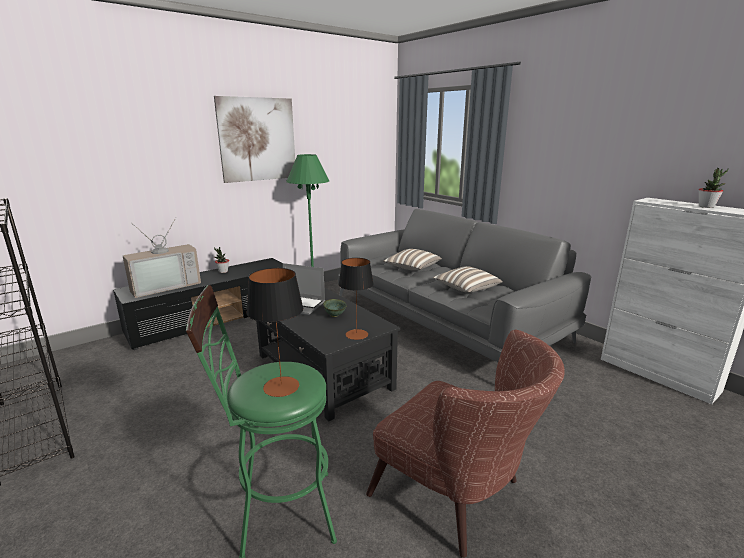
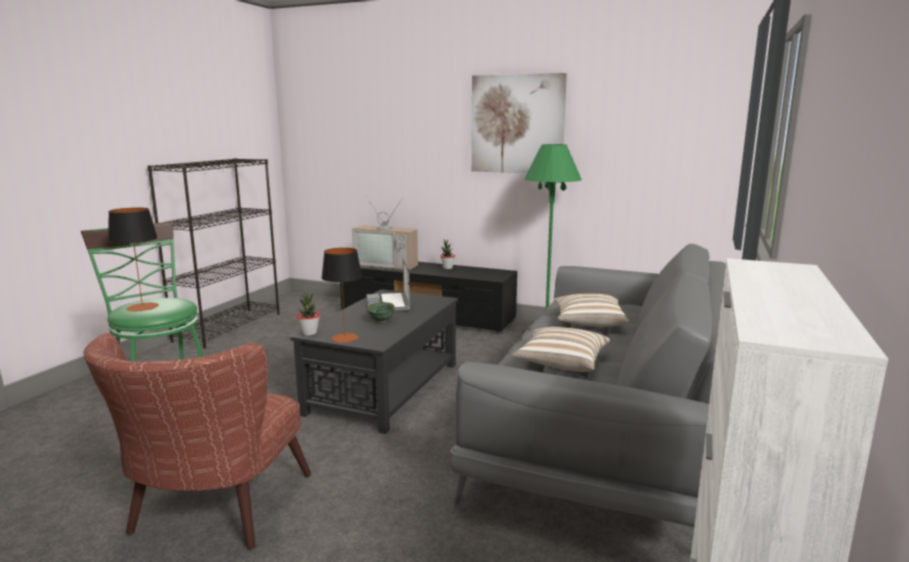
camera: 60 degrees right, 5 degrees down
(706, 207) = (785, 296): potted plant -> potted plant (309, 333)

